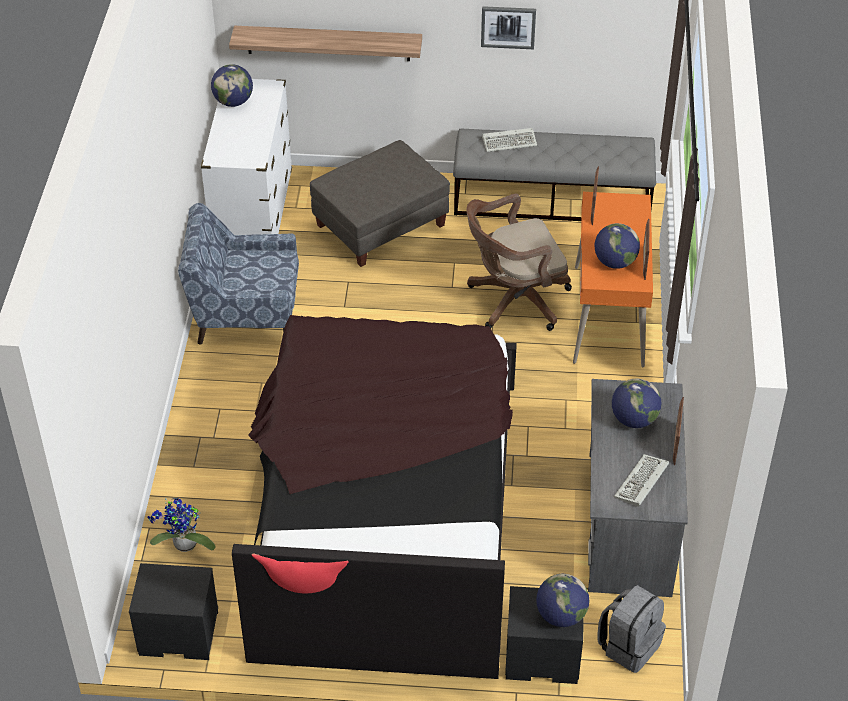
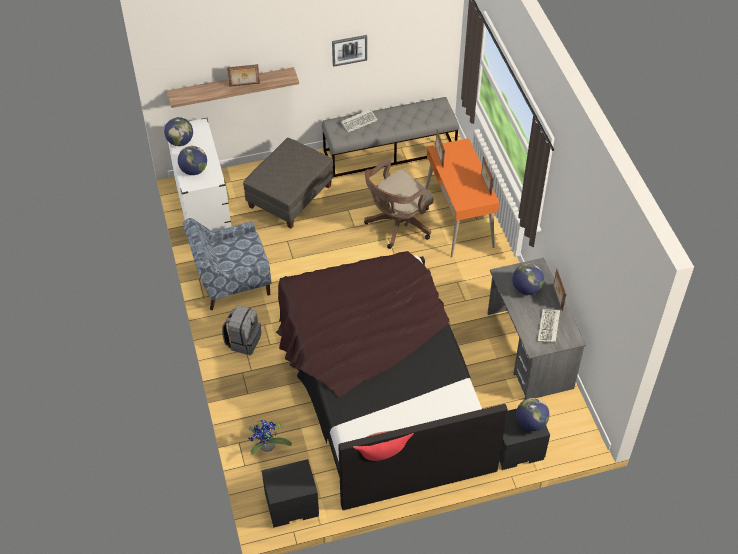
camera: 20 degrees left, 5 degrees up
(341, 41) = (244, 85): none -> picture frame
(615, 262) = (468, 189): globe -> globe (194, 170)
(629, 645) = (562, 426): grey backpack -> grey backpack (243, 341)

